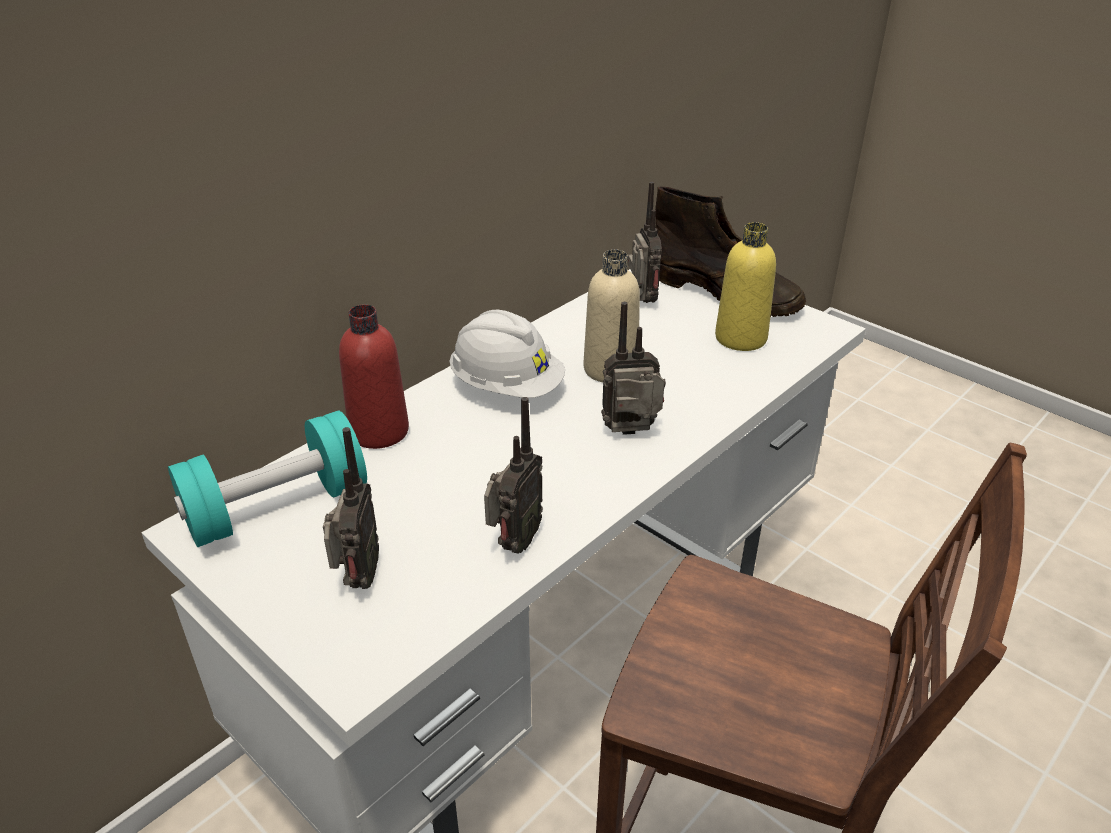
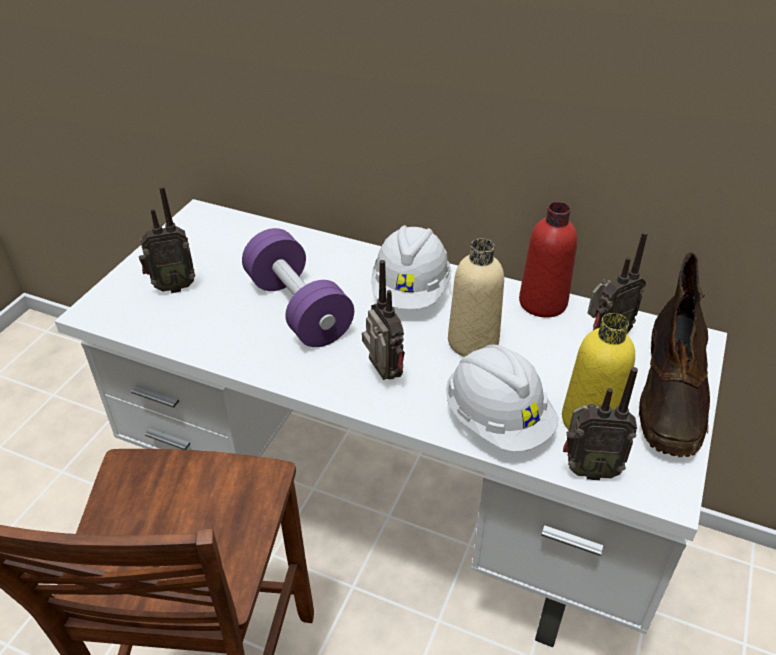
camera: 70 degrees right, 5 degrees up
(277, 507) = (229, 235): turquoise dumbbell -> none
(379, 431) = (323, 249): red bottle -> red bottle (542, 303)
(484, 472) = (298, 309): none -> purple dumbbell
(513, 544) = (226, 343): radio -> radio (588, 469)
(723, 383) = (497, 420): none -> white hard hat

